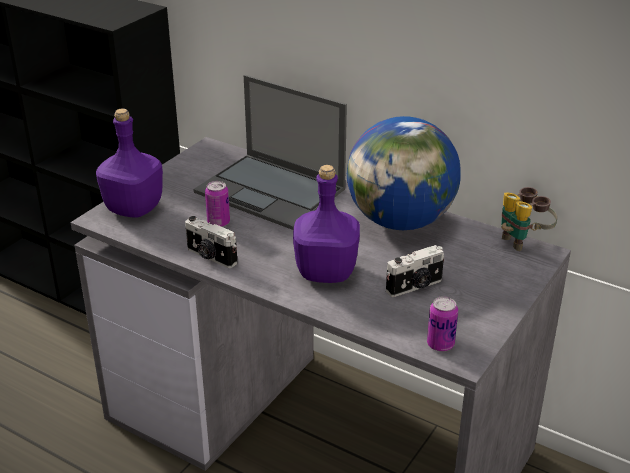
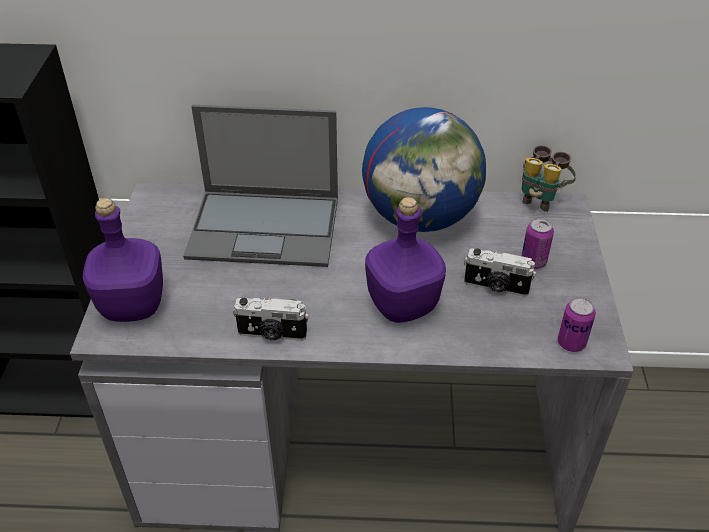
camera: 30 degrees left, 10 degrees up
(218, 223) = (243, 287): can -> can (533, 262)
(415, 287) = (496, 287): camera -> camera turned 75 degrees clockwise

